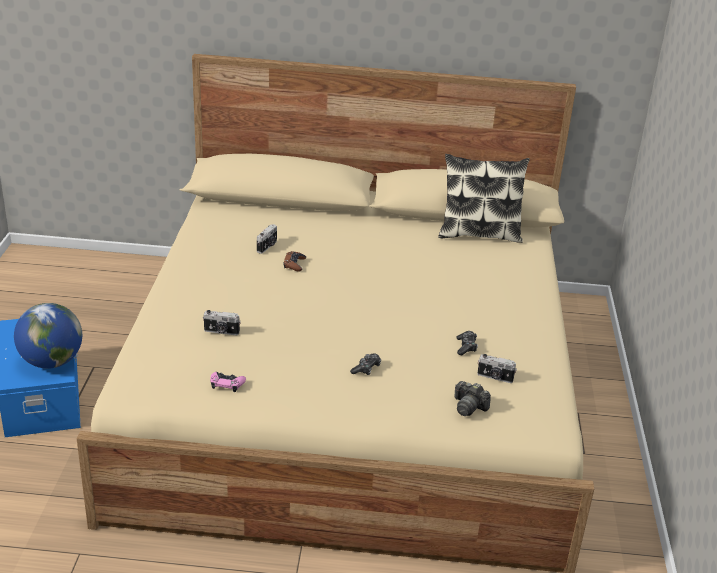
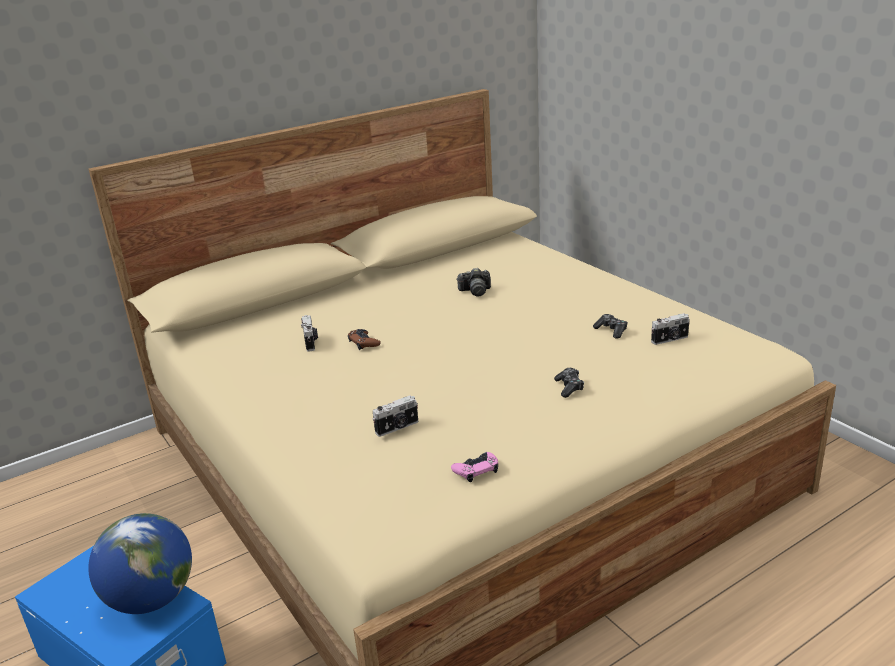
camera: 35 degrees left, 5 degrees down
(469, 407) = (695, 369): camera -> camera (475, 291)
(479, 233) = (475, 254): pillow -> none

